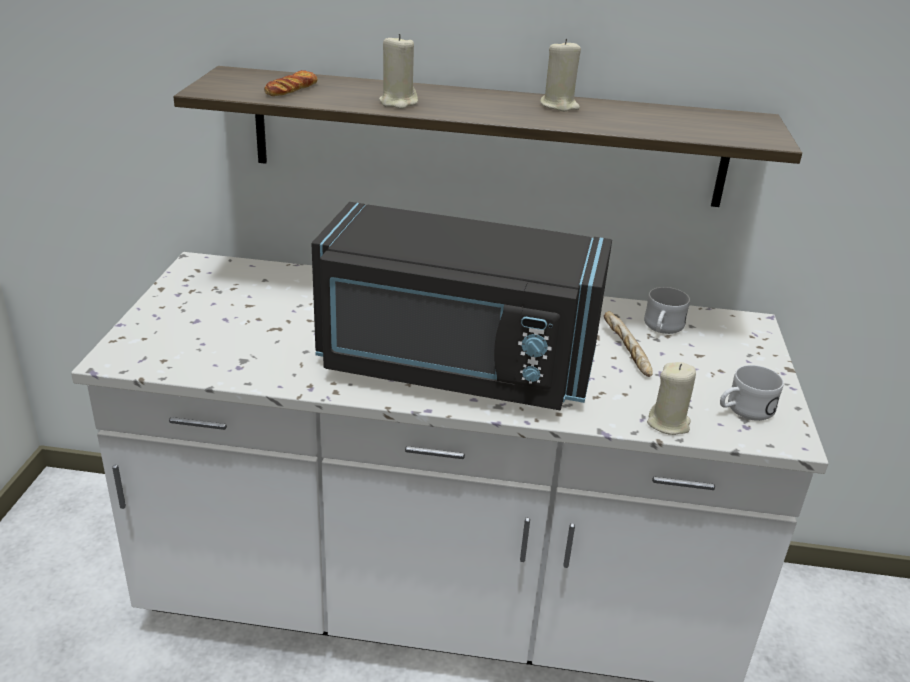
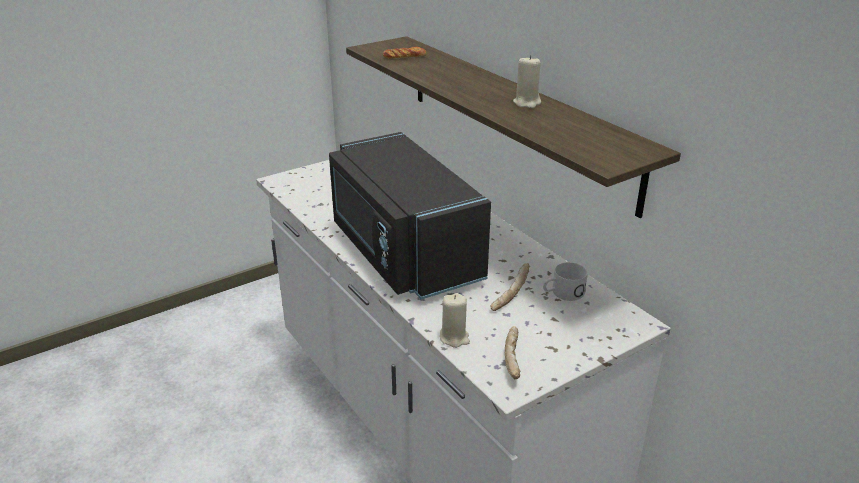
camera: 50 degrees right, 0 degrees up
(398, 103) = (438, 77): beige candle -> none
(743, 410) = (514, 358): white mug -> bread

